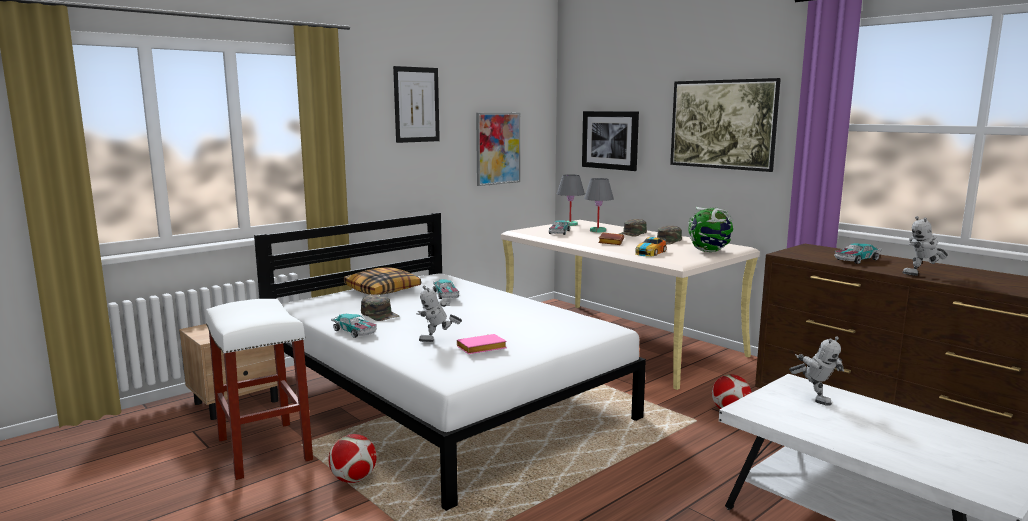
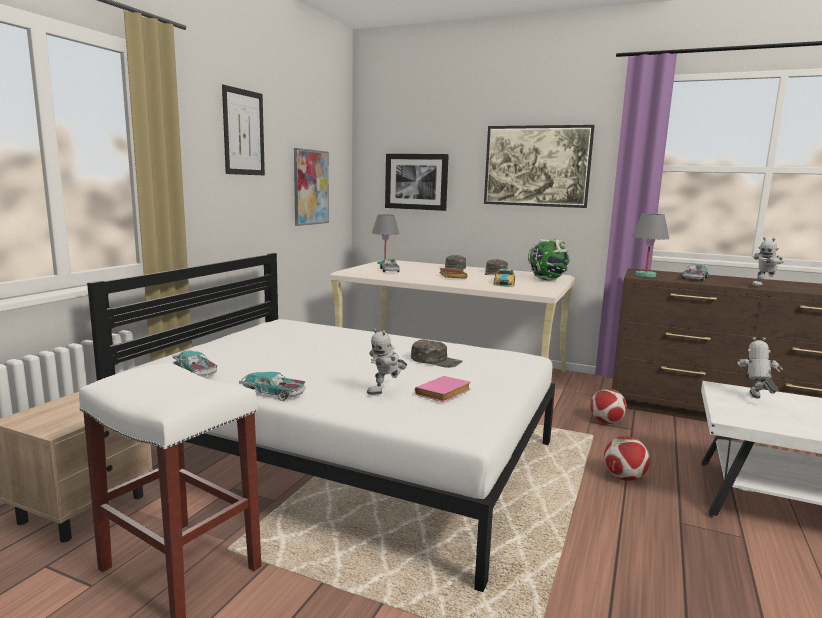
camera: 25 degrees left, 0 degrees up
(354, 479) = (338, 580): football -> football (624, 477)
(380, 314) = (277, 369): green cap -> green cap (436, 360)
(383, 290) = (241, 342): pillow -> none
(446, 295) = (324, 340): toy car -> toy car (195, 371)
(597, 231) = (420, 267): grey table lamp -> grey table lamp (645, 275)
(814, 398) = (755, 399): toy robot -> toy robot turned 120 degrees counterclockwise

